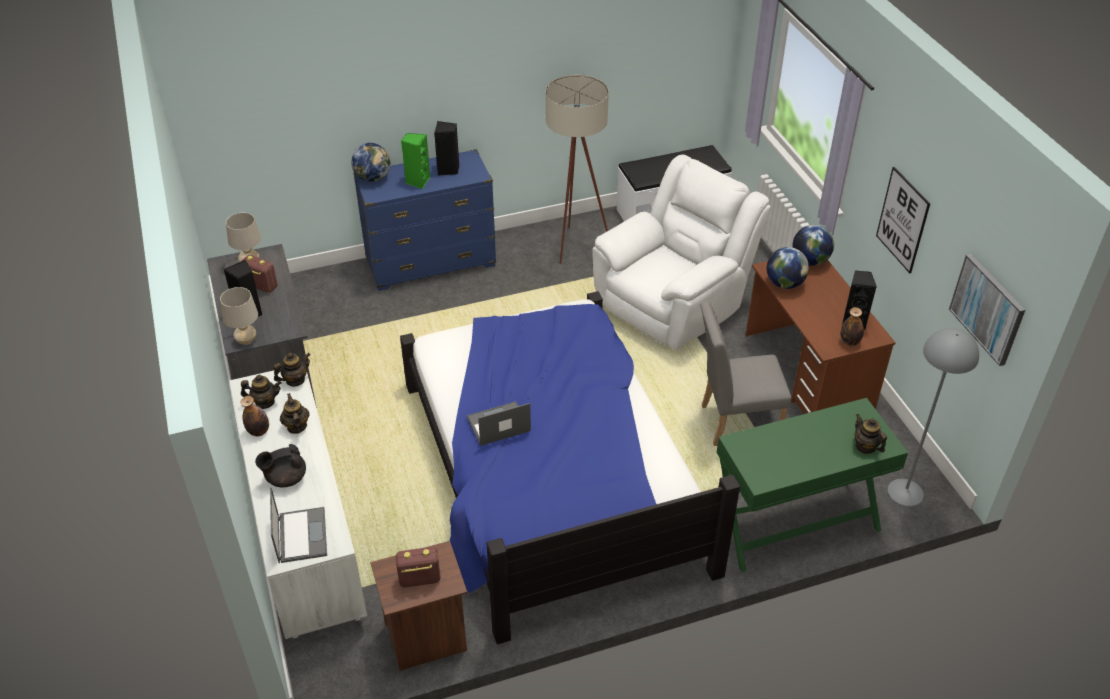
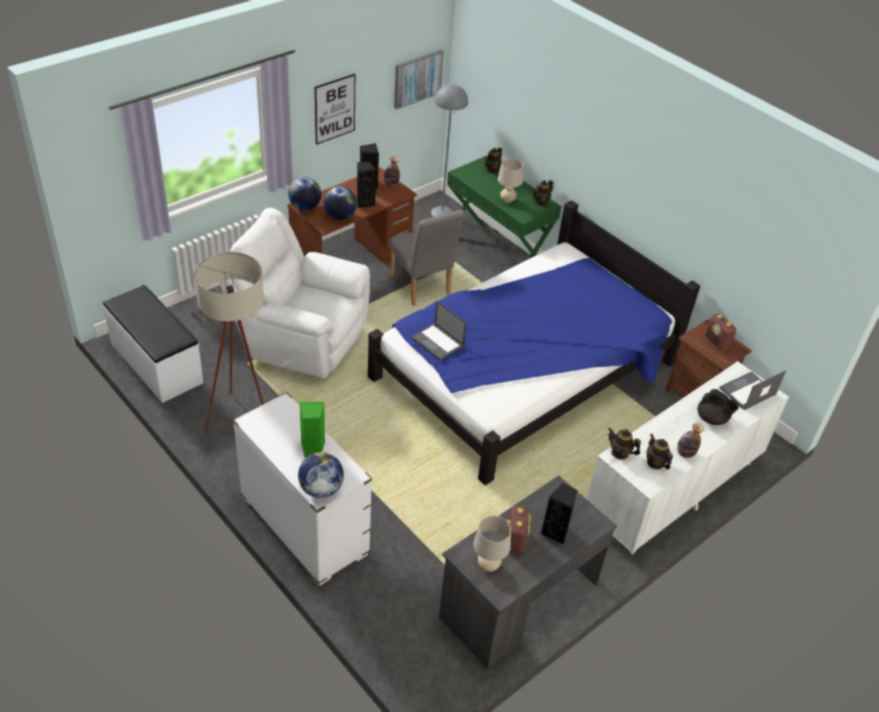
camera: 115 degrees left, 0 degrees up
(246, 340) = (592, 517): beige table lamp -> beige table lamp (507, 200)
(296, 427) = (664, 432): teapot -> teapot (541, 202)
(431, 263) = (304, 526): blue dresser -> white dresser
(448, 170) = (282, 430): black speaker -> black speaker (364, 202)
(498, 424) = (561, 345): laptop -> laptop (438, 342)

